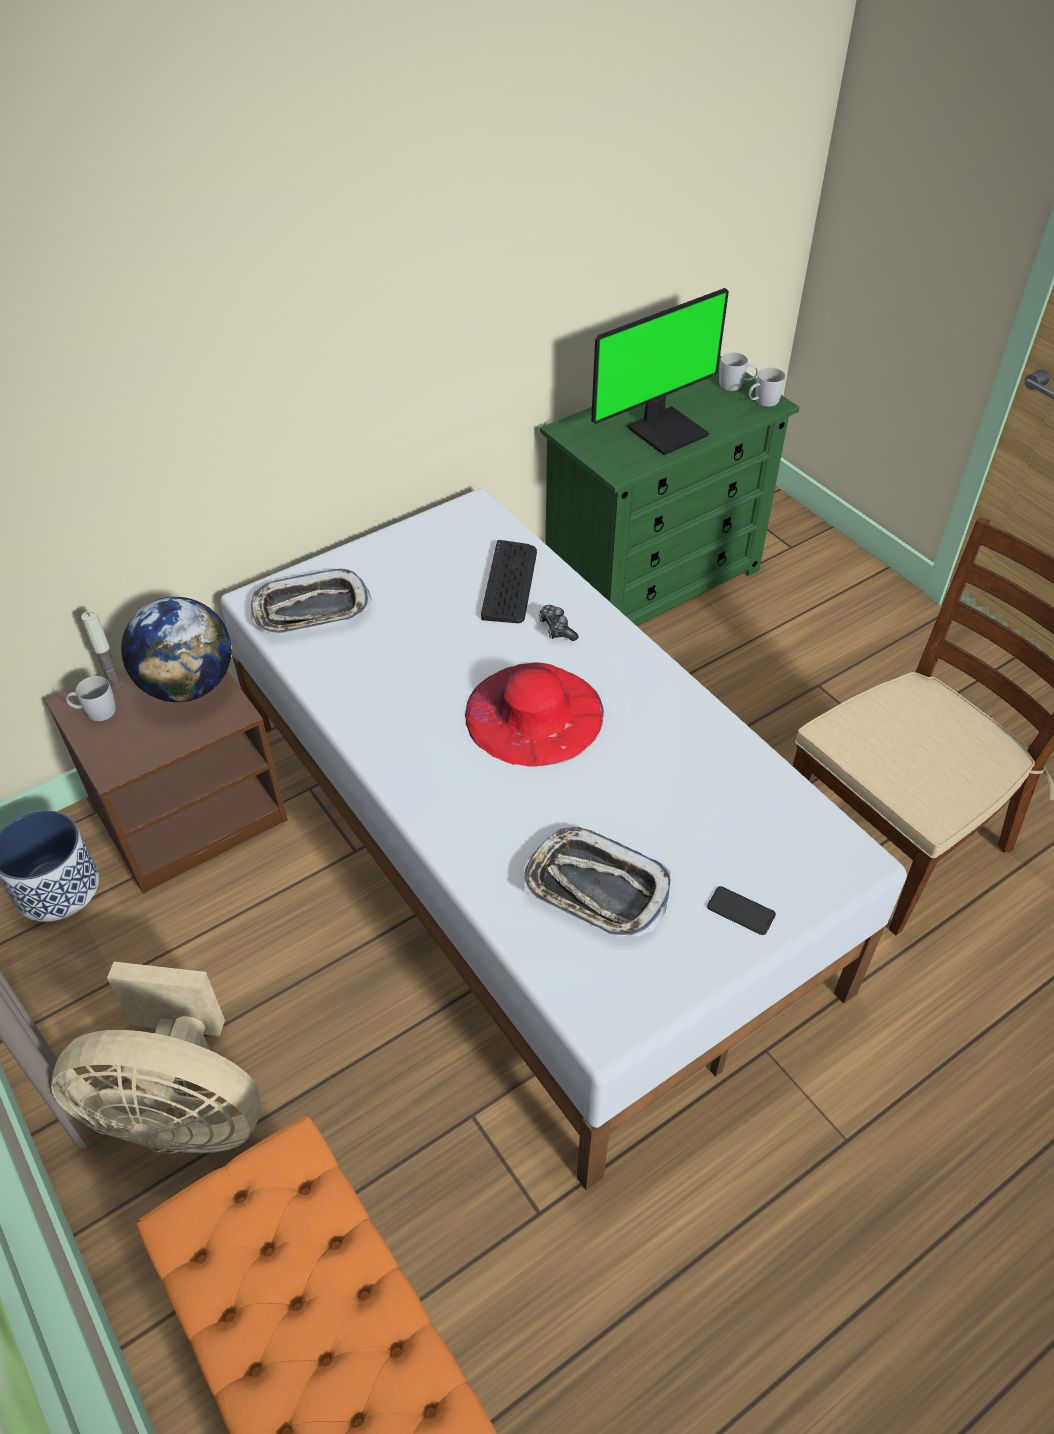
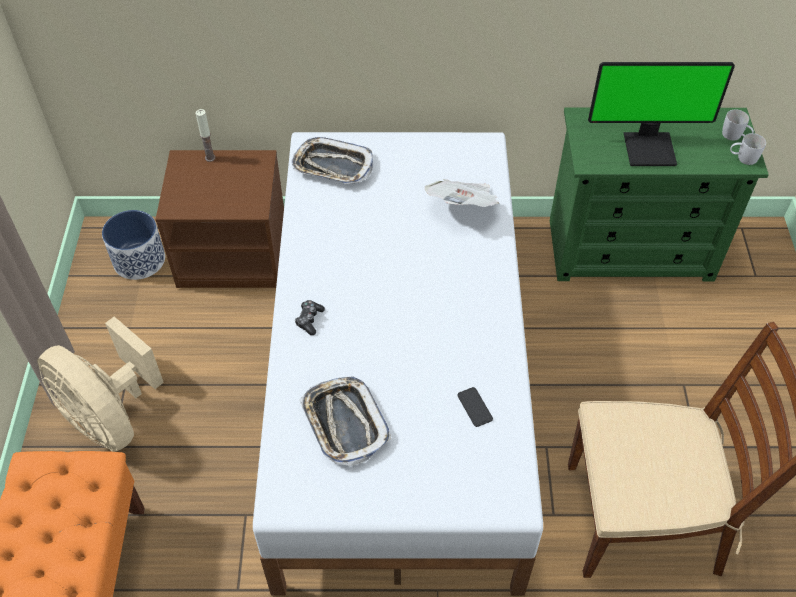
camera: 35 degrees right, 5 degrees up
(95, 712) = (188, 170): white mug -> none
(188, 686) = (245, 179): globe -> none
(510, 582) = (463, 206): keyboard -> newspaper
(534, 713) = (403, 298): red hat -> none
(557, 628) = (465, 251): game controller -> game controller (309, 320)
(741, 911) = (414, 487): phone -> phone (474, 407)

